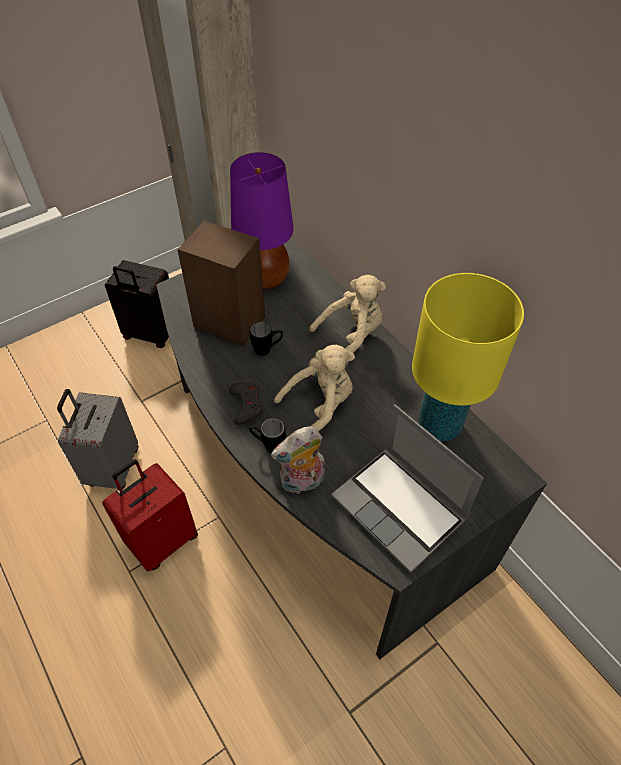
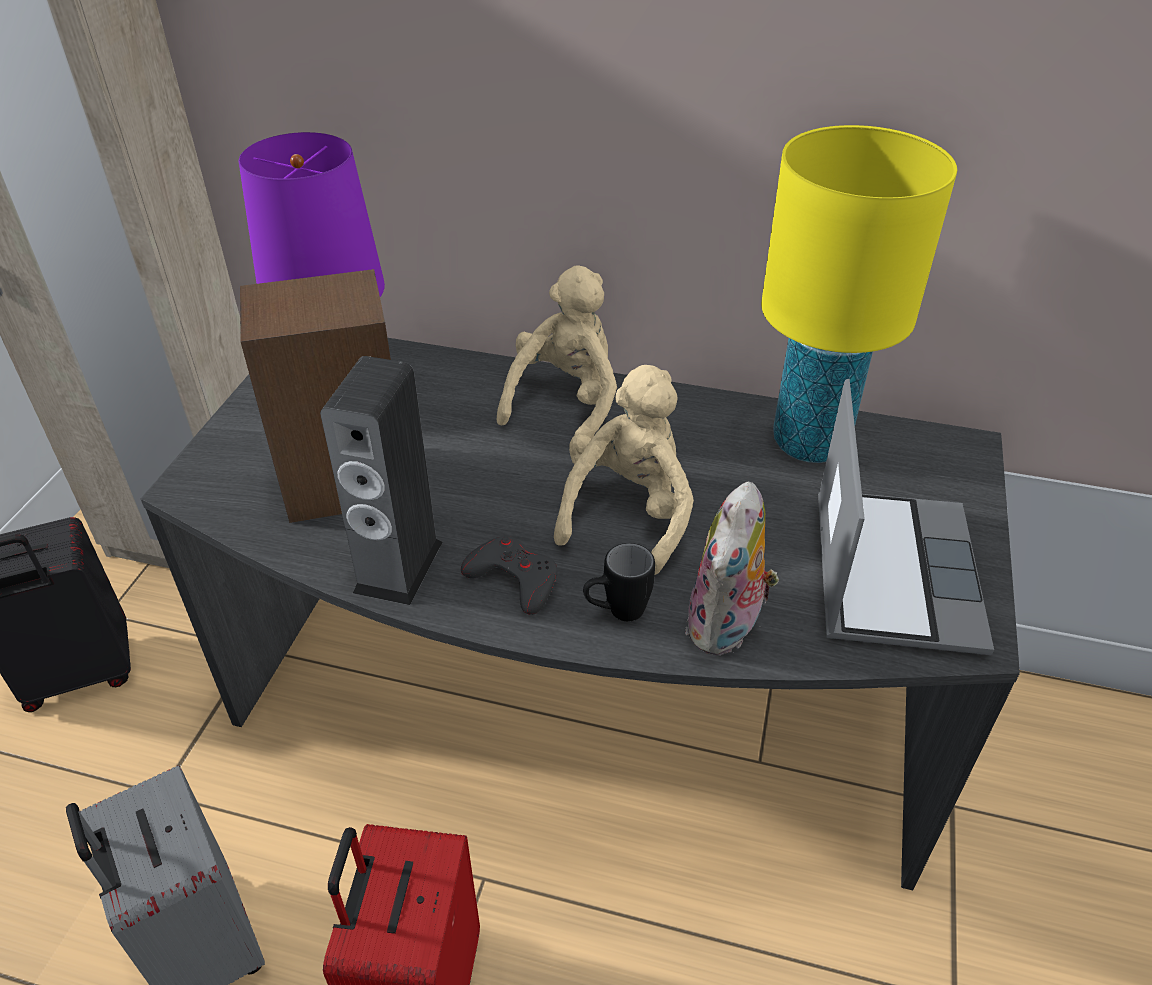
camera: 40 degrees left, 10 degrees down
(212, 371) = (398, 567): none -> speaker
(267, 350) = (458, 486): black mug -> none
(400, 508) = (891, 570): laptop -> laptop turned 90 degrees counterclockwise

